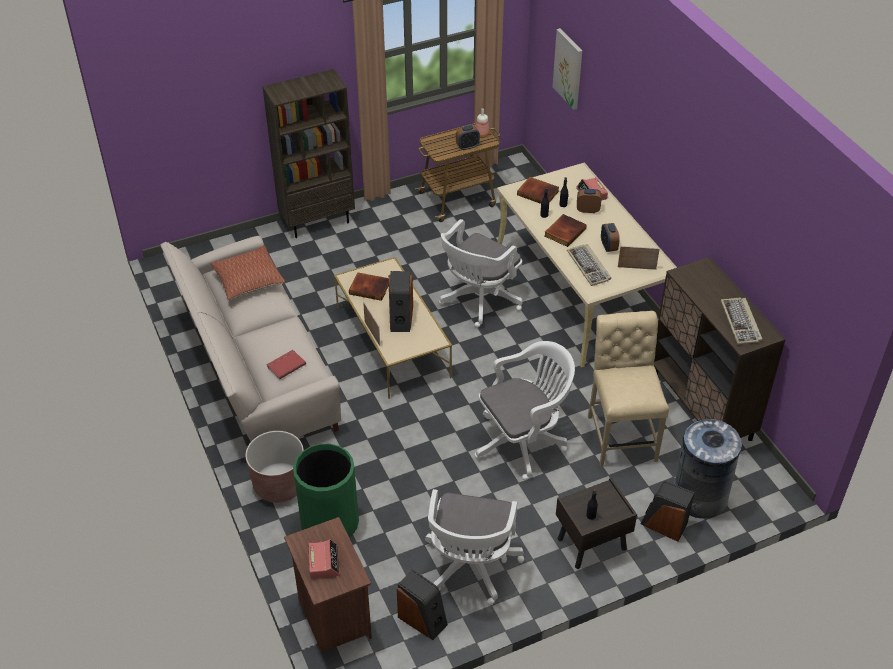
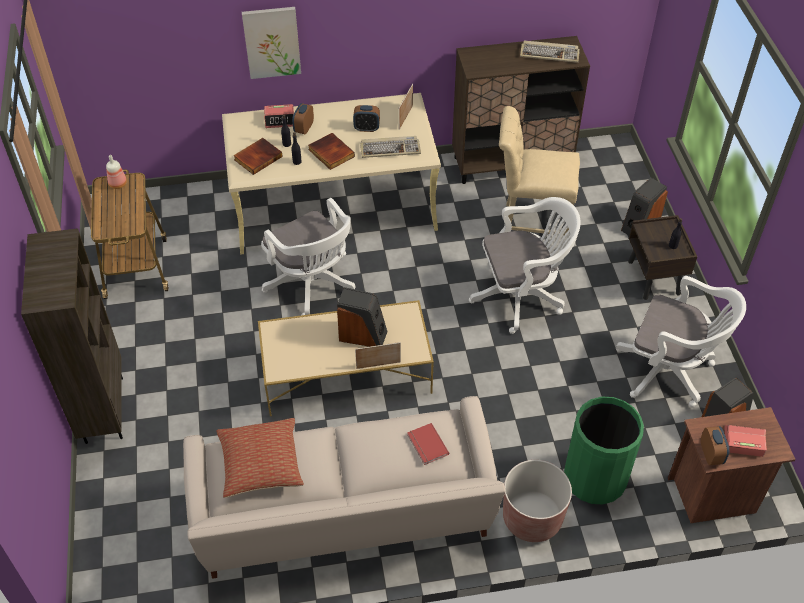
camera: 75 degrees left, 5 degrees up
(370, 288) = (301, 353): book -> none
(467, 146) = (133, 200): alarm clock -> alarm clock (711, 454)
(523, 441) = (522, 296): white office chair -> white office chair turned 90 degrees clockwise
(568, 68) = (147, 46): picture -> picture (272, 42)
(699, 496) = (613, 195): grey trash can -> none

